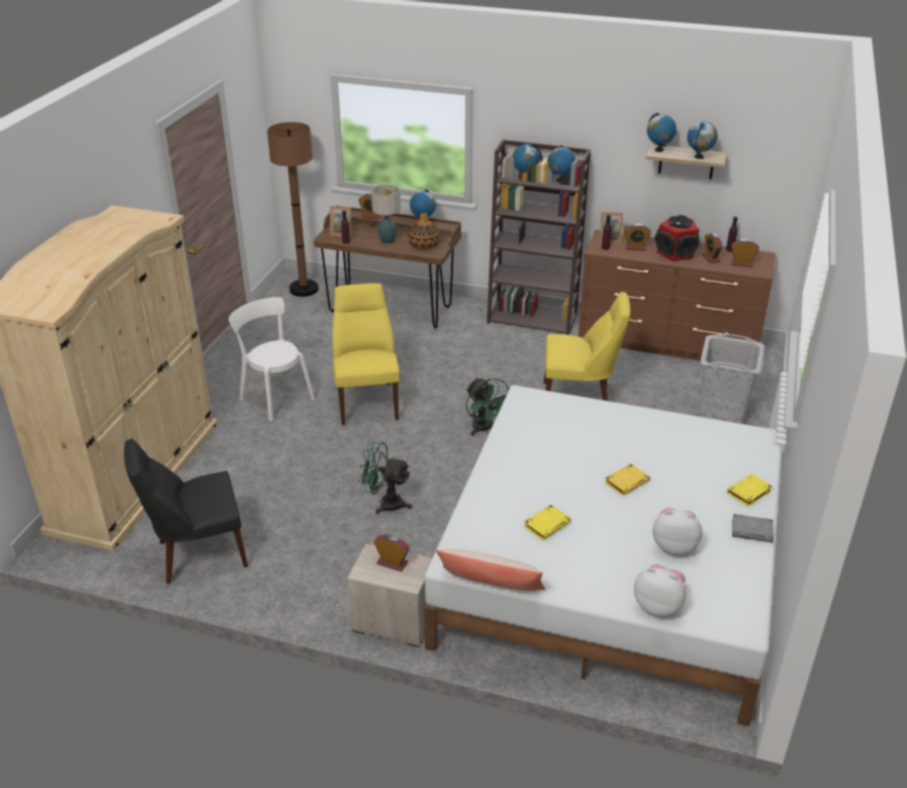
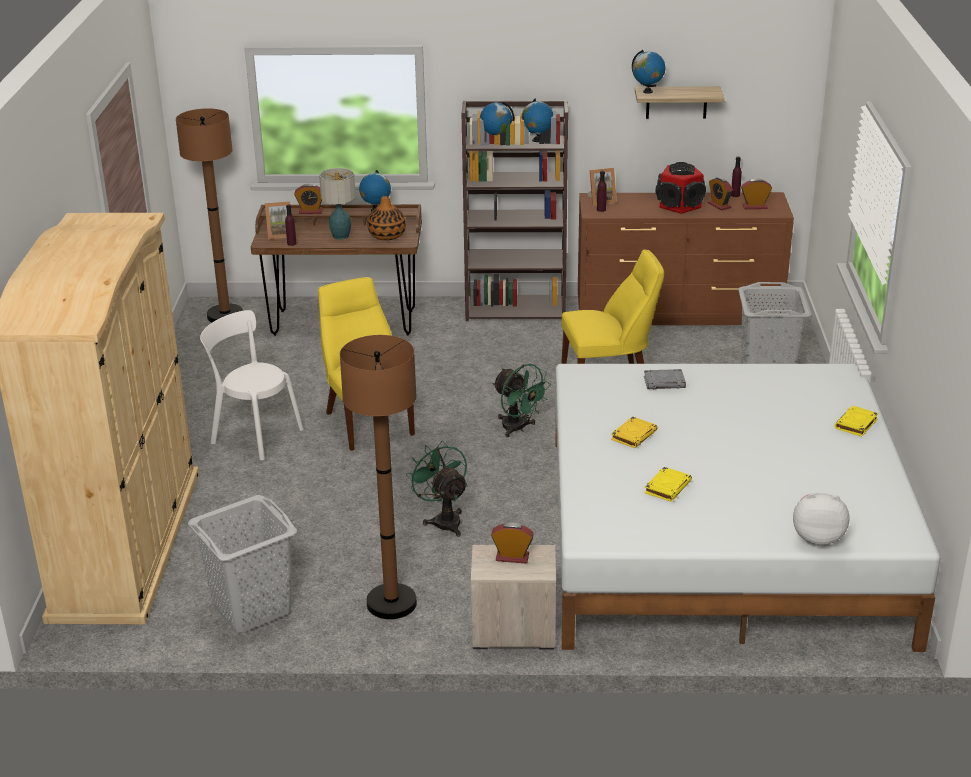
camera: 15 degrees left, 5 degrees down
(198, 554) = (251, 608): black chair -> grey laundry basket
(307, 573) = (391, 603): none -> brown floor lamp
(385, 503) = (443, 520): green fan -> green fan turned 60 degrees clockwise
(490, 586) = (639, 552): beige pillow -> none
(627, 482) = (729, 435): yellow book -> yellow book (634, 435)
(635, 247) = (633, 205): alarm clock -> none
(674, 546) = (806, 483): plush toy -> none
(699, 157) = (694, 94): globe -> none
(752, 531) = (876, 457): grey book -> grey book (664, 382)

